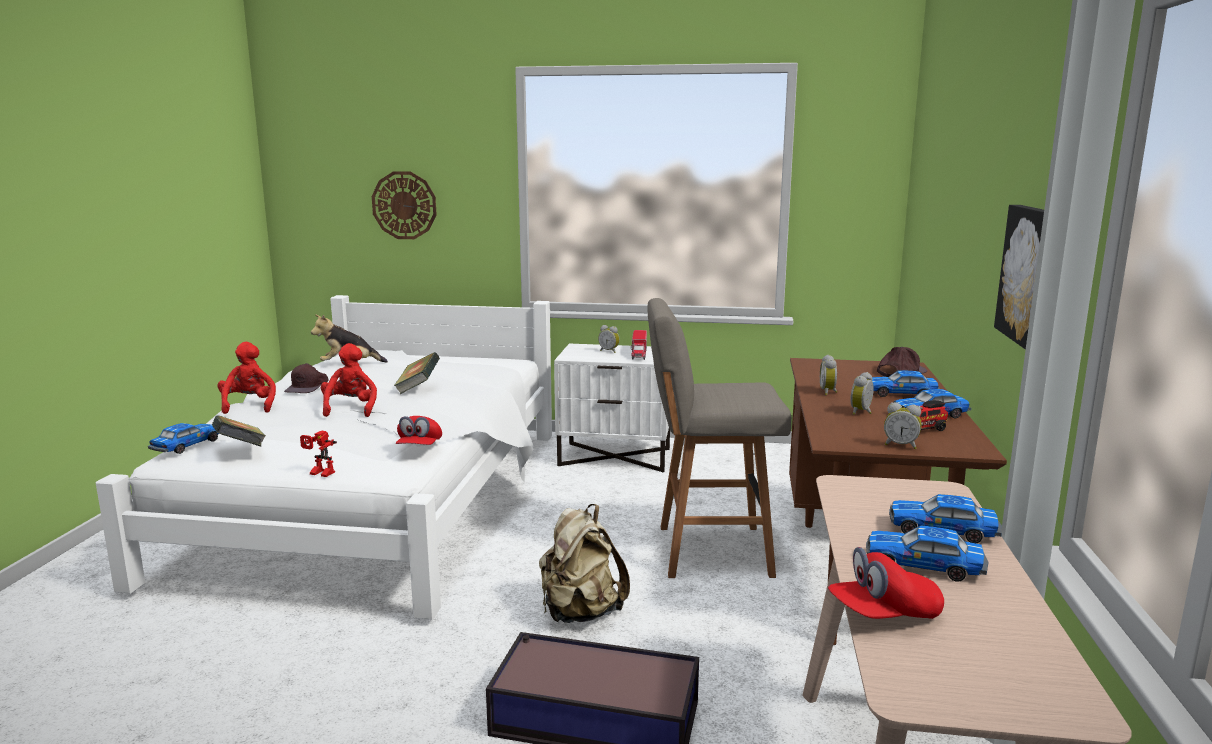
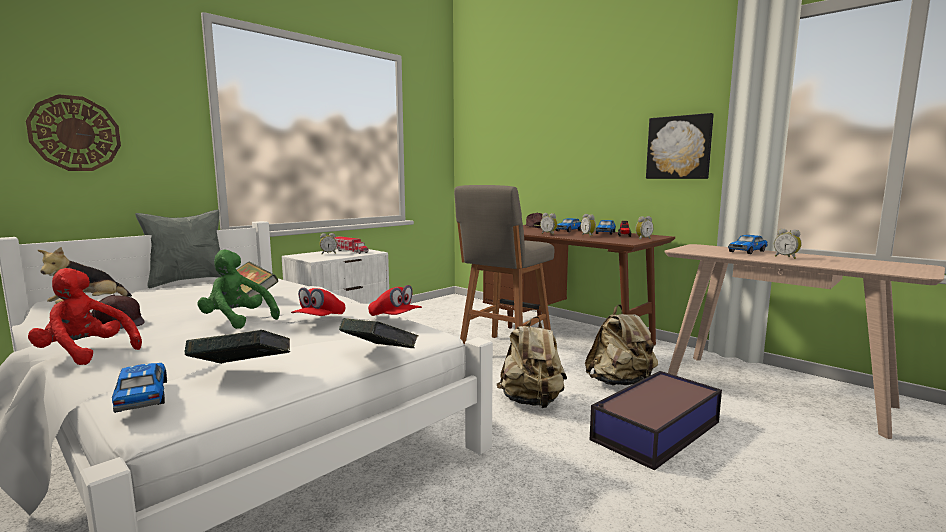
camera: 55 degrees left, 5 degrees down
(319, 474) = (378, 355): toy robot -> book
(350, 409) = (237, 321): red plush toy -> green plush toy
(465, 355) = (189, 281): none -> grey pillow
(721, 658) = (620, 383): none -> beige backpack
(884, 614) = (839, 266): red cap -> red cap (319, 320)
(924, 566) = (786, 257): toy car -> alarm clock

